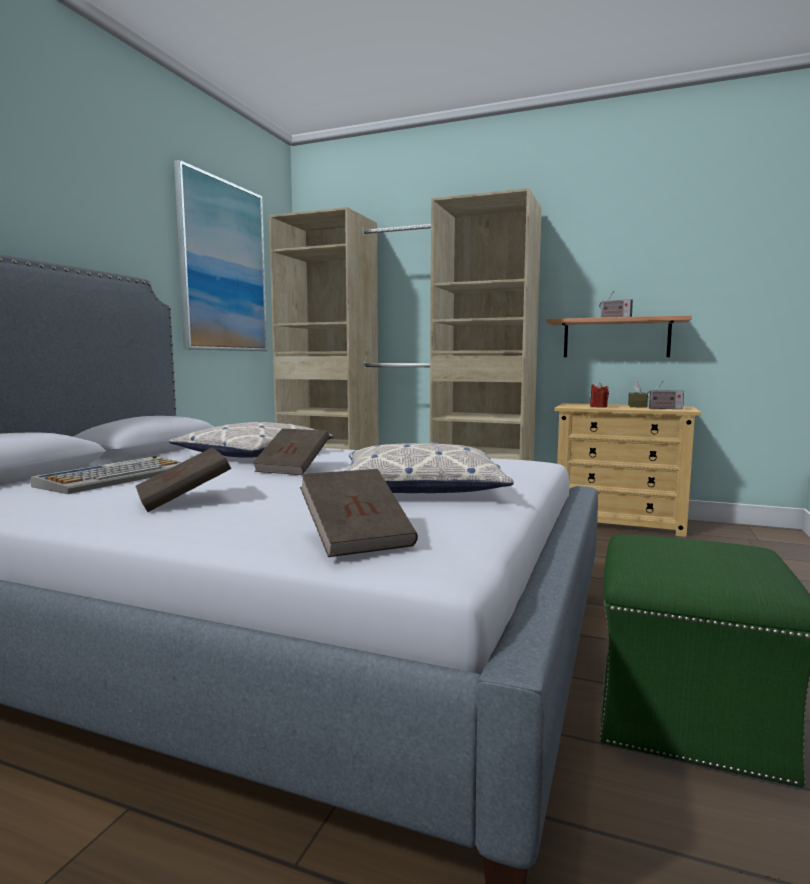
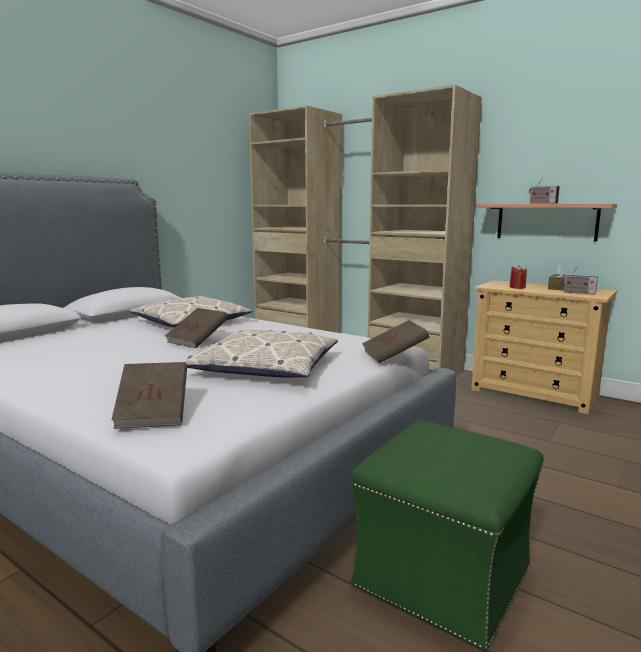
camera: 15 degrees right, 5 degrees up
(117, 477) = (75, 341): keyboard -> none
(183, 500) = (90, 367): brown book -> brown book (394, 356)
(223, 267) = (208, 160): picture -> none

